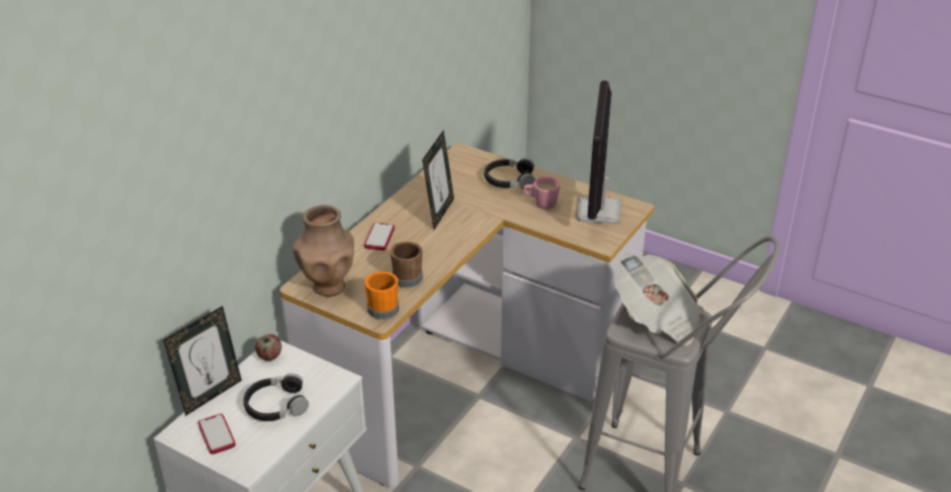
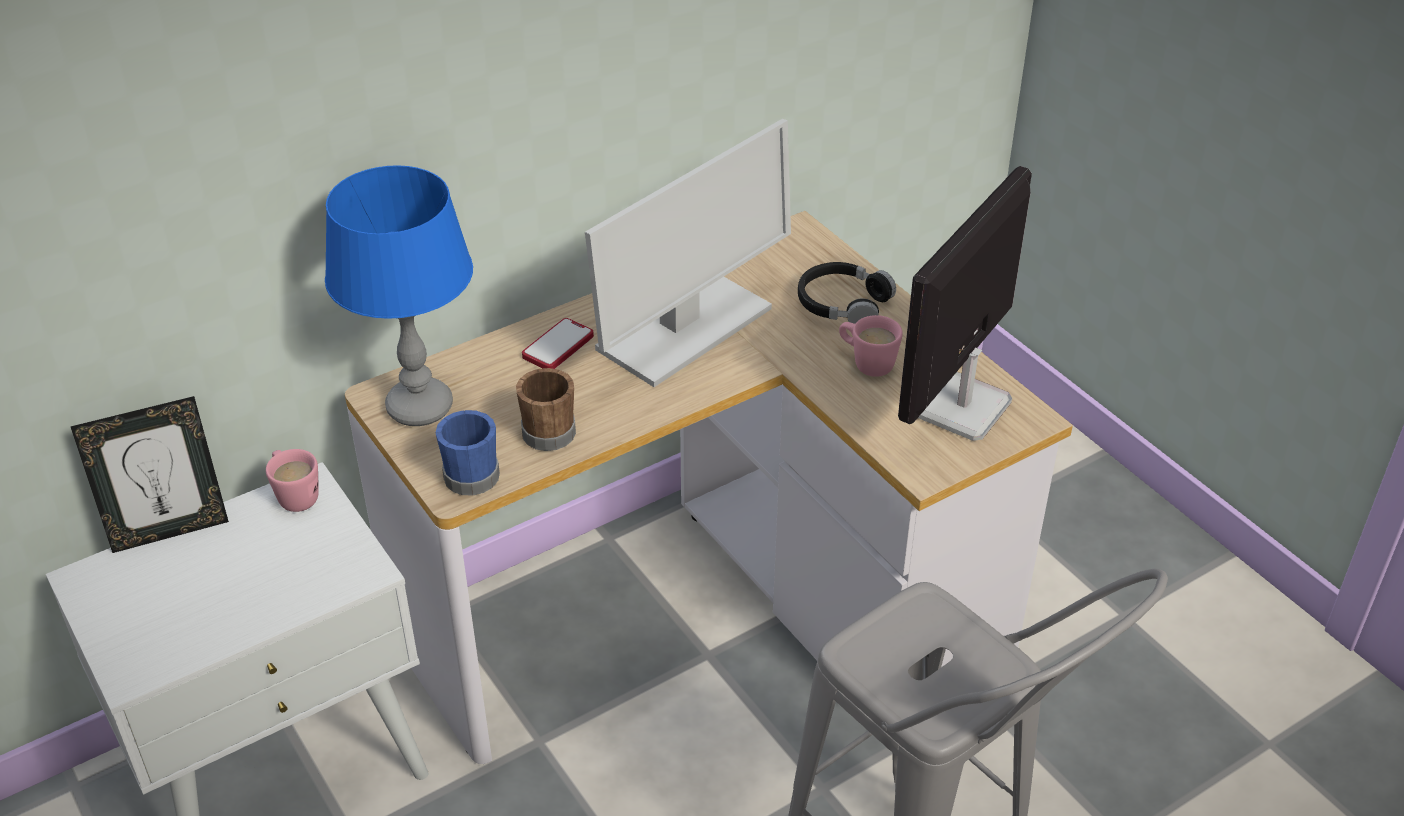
camera: 25 degrees right, 5 degrees up
(216, 435) = (130, 601): phone -> none
(269, 356) = (295, 495): apple -> pink mug
(276, 405) = (245, 583): black headphones -> none
(328, 286) = (420, 408): brown vase -> blue table lamp
(382, 307) = (474, 472): orange mug -> blue mug
(439, 213) = (684, 330): picture frame -> monitor
(657, 318) = (934, 649): newspaper -> none

